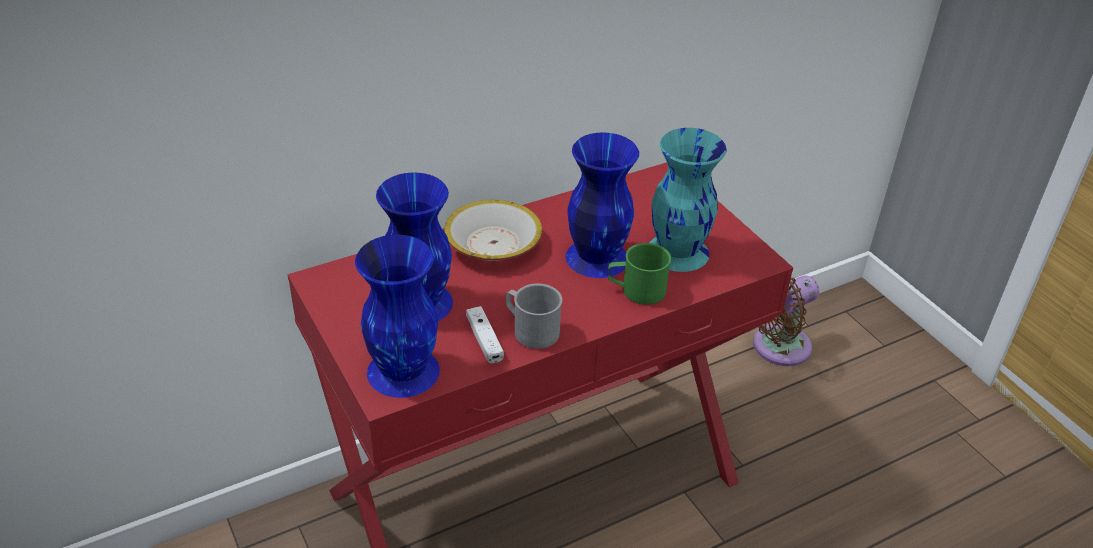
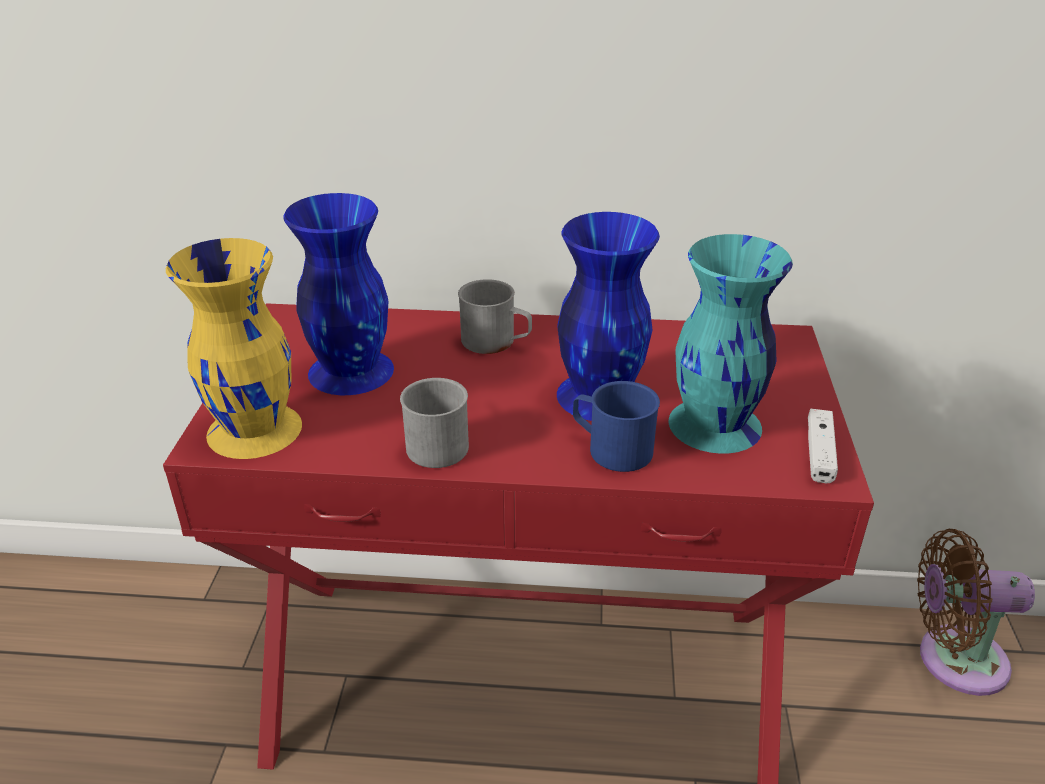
camera: 35 degrees right, 5 degrees down
(404, 370) = (256, 429): blue vase -> yellow vase
(484, 340) = (372, 433): white game controller -> white game controller (819, 453)
(494, 244) = (496, 342): bowl -> grey mug
(636, 290) = (611, 448): green mug -> blue mug

